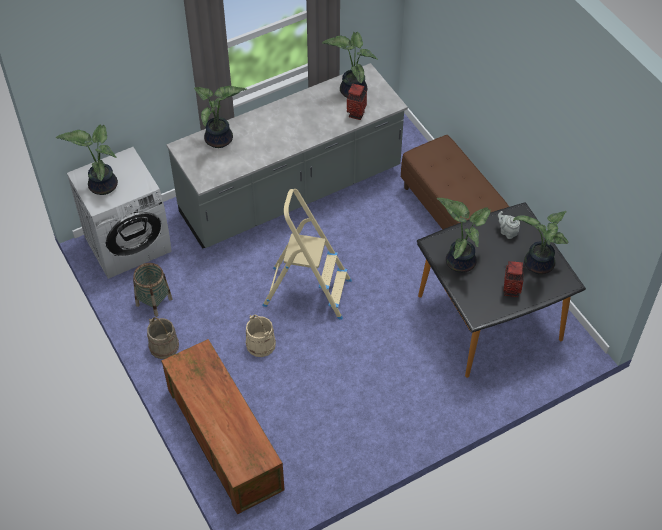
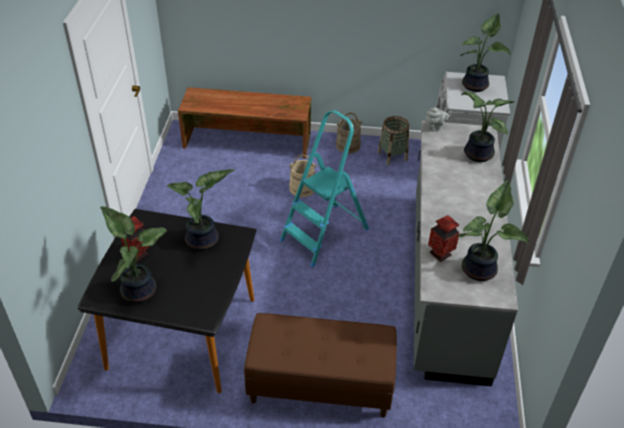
camera: 125 degrees right, 10 degrees down
(308, 293) = (324, 235): beige step ladder -> turquoise step ladder
(507, 232) = (196, 293): grey teapot -> grey teapot (435, 127)

